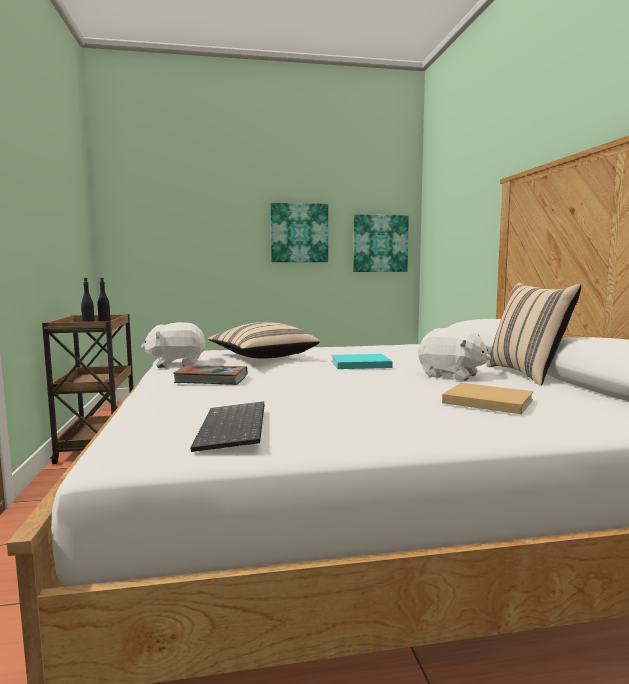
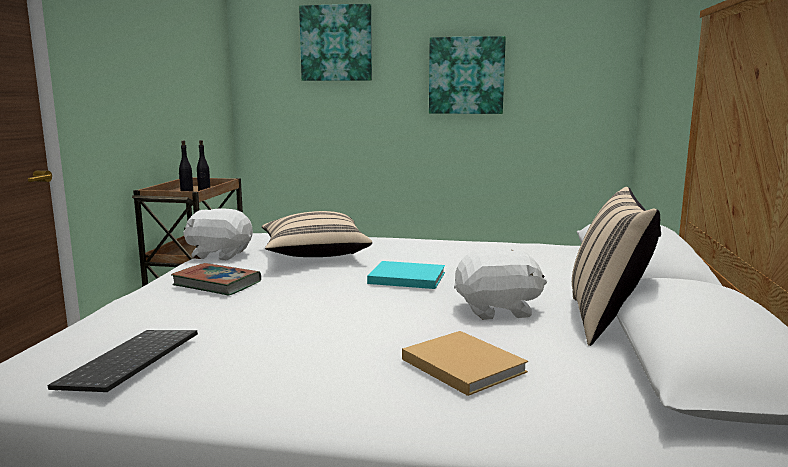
camera: 20 degrees right, 5 degrees up
(380, 243) = (578, 88): picture -> picture (336, 43)
(451, 375) = (497, 310): white plush toy -> white plush toy turned 60 degrees counterclockwise

